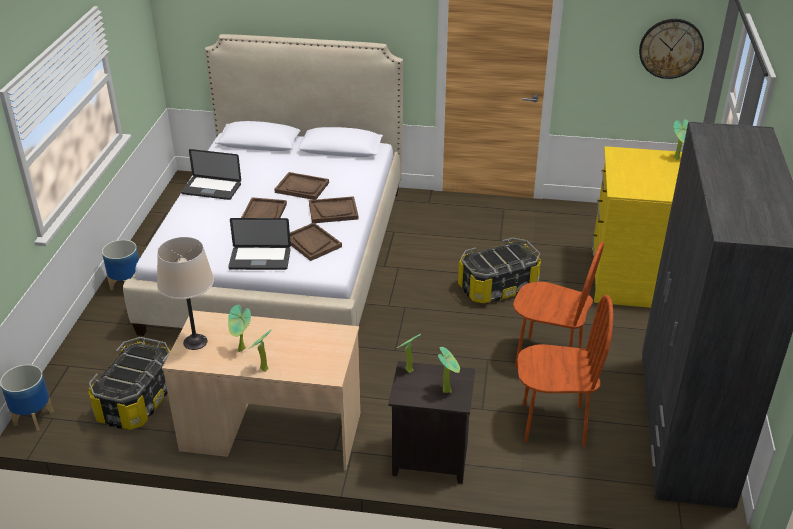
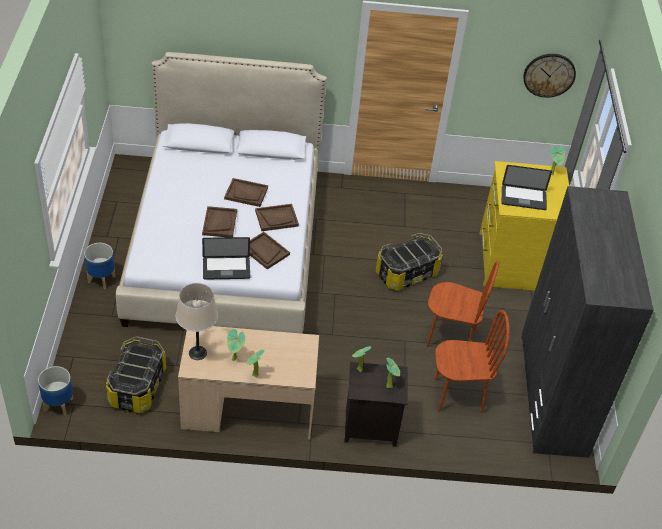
camera: 10 degrees left, 10 degrees up
(211, 189) = (170, 196): laptop -> laptop (523, 198)

